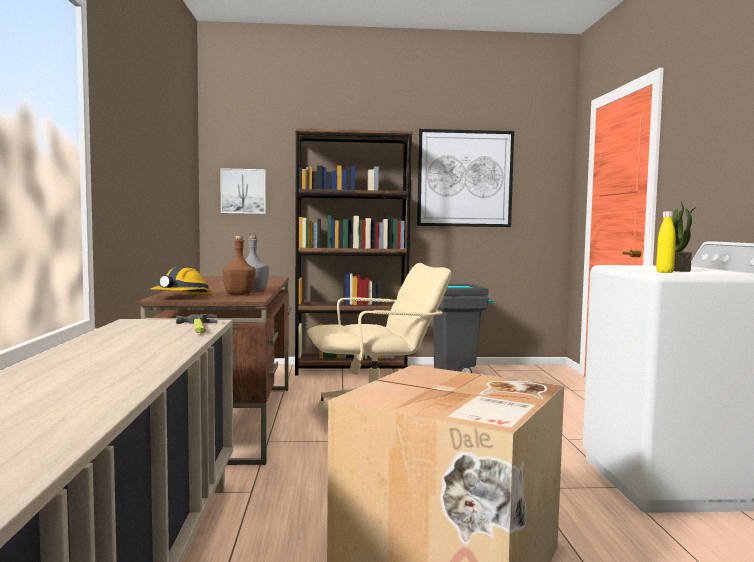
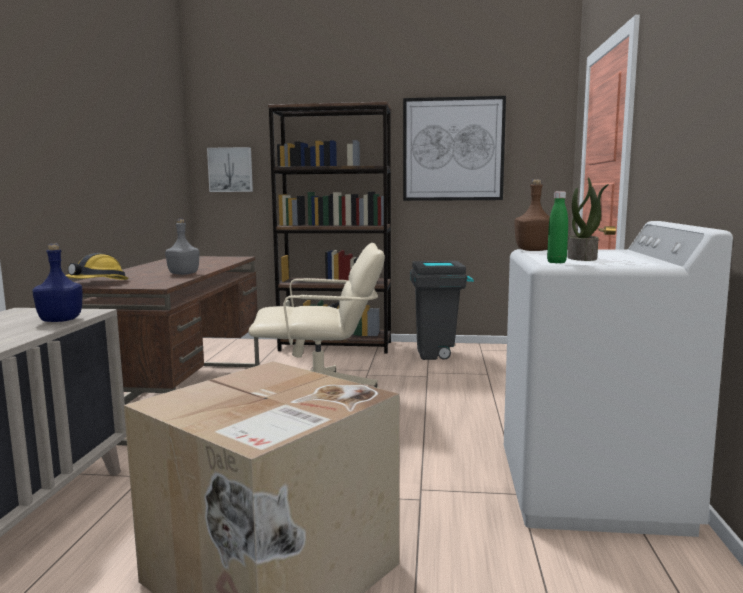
camera: 10 degrees right, 5 degrees up
(198, 328) = (61, 320): hammer -> blue bottle
(238, 294) = (158, 279): brown bottle -> brown bottle (532, 250)
(664, 272) = (556, 262): yellow bottle -> green bottle

